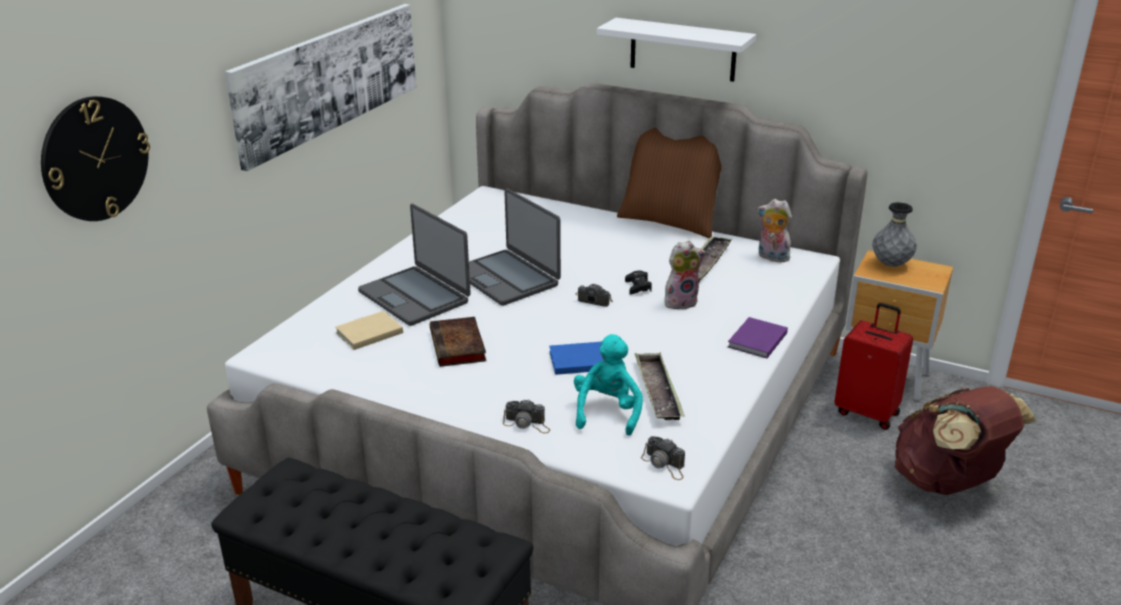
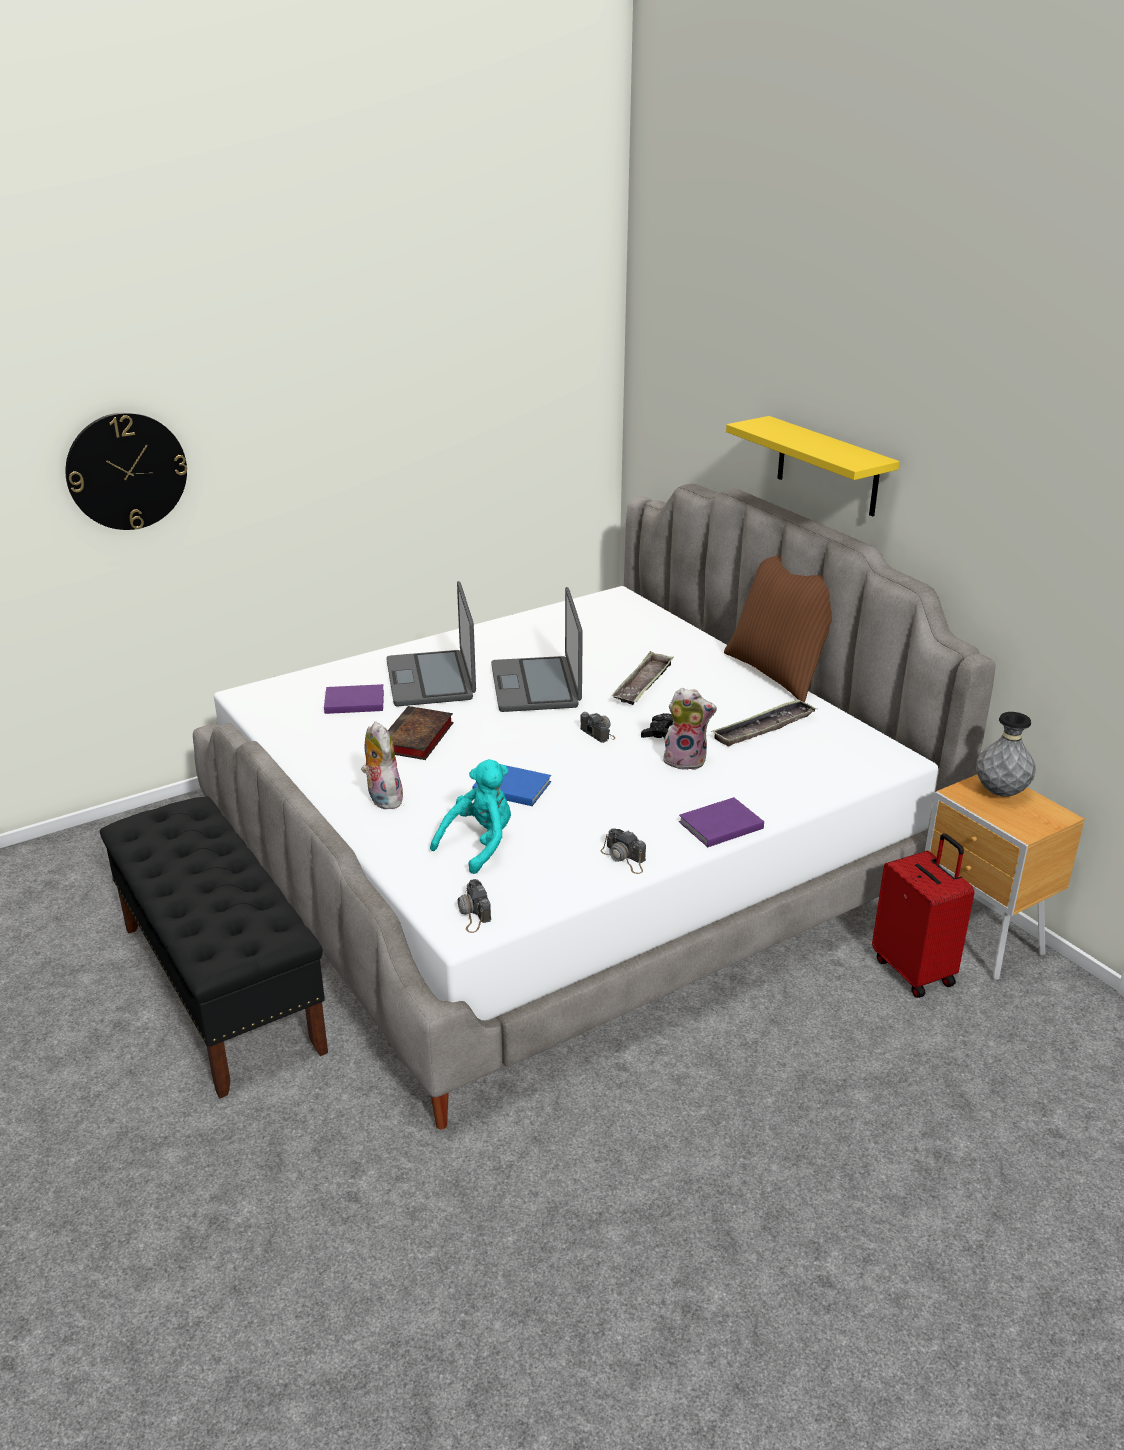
camera: 30 degrees right, 0 degrees up
(329, 80) = (438, 436): picture -> none
(367, 333) = (352, 701): beige book -> purple book
(527, 424) = (393, 830): camera -> camera (624, 858)
(658, 391) = (551, 842): tray -> tray (643, 684)
(682, 50) = (827, 467): white shelf -> yellow shelf
(771, 257) = (850, 742): plush toy -> plush toy (382, 798)
(947, 482) = (932, 1084): brown backpack -> none

